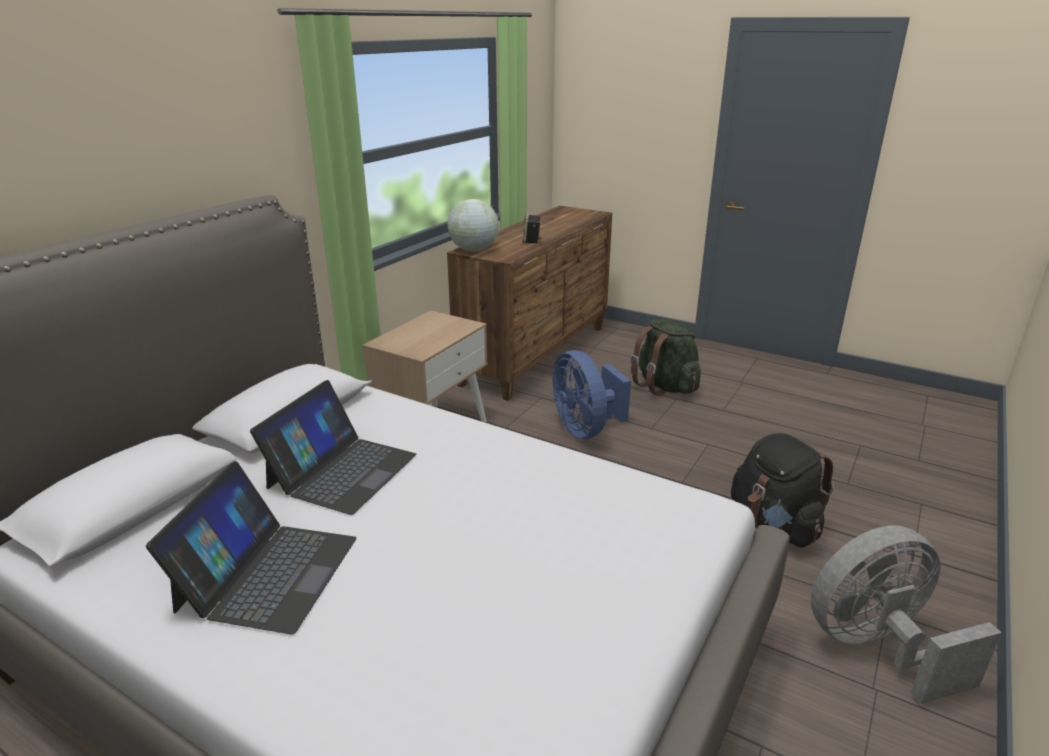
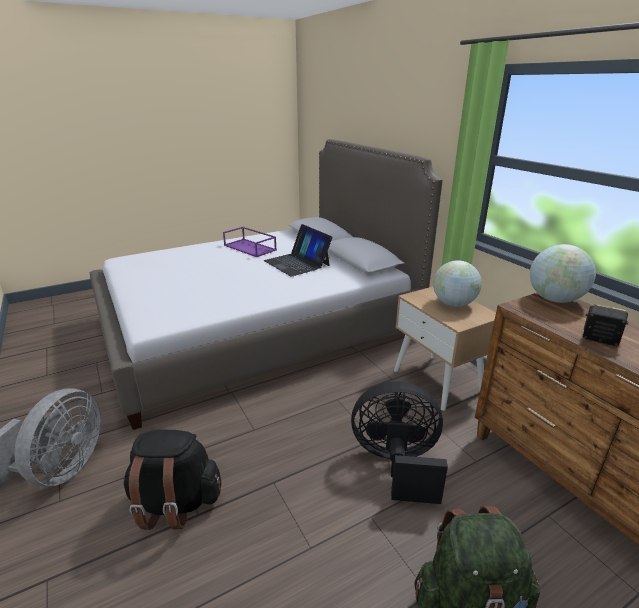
camera: 120 degrees right, 0 degrees up
(267, 573) = (250, 248): laptop -> purple tray
(421, 331) = (453, 304): none -> globe
(585, 429) = (396, 464): blue fan -> black fan

